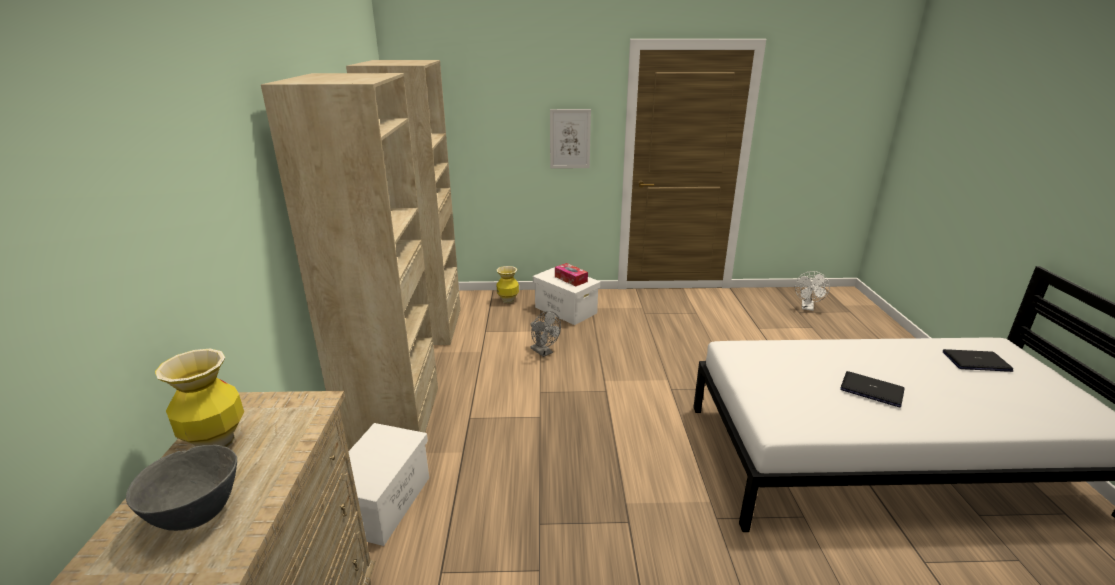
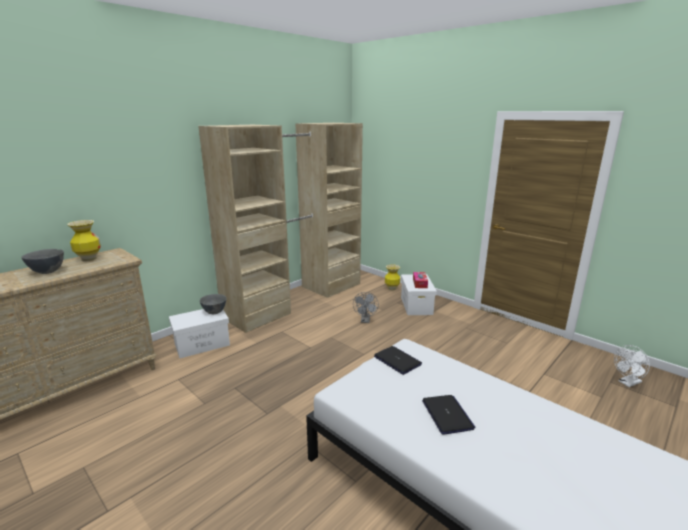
camera: 45 degrees right, 5 degrees down
(389, 437) = (215, 312): none -> grey bowl
(570, 139) = (448, 183): picture -> none
(976, 361) = (607, 460): laptop -> laptop (397, 361)

